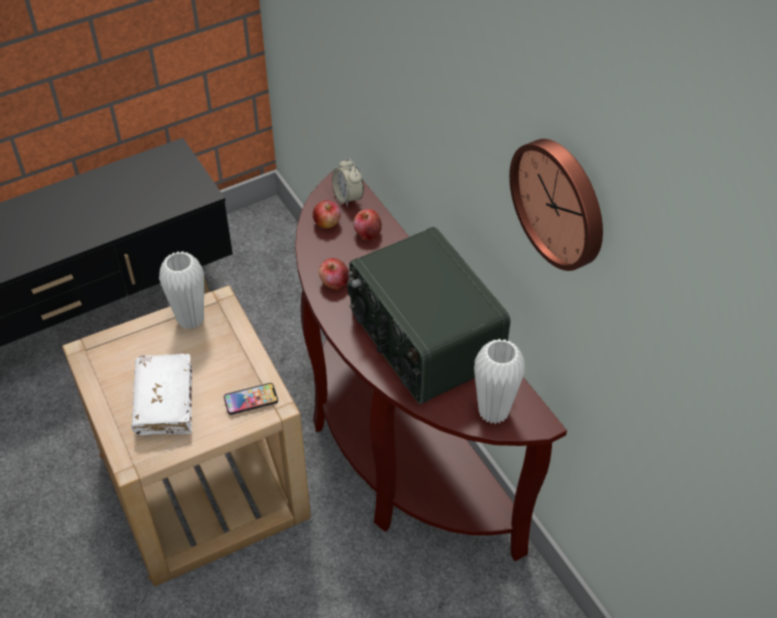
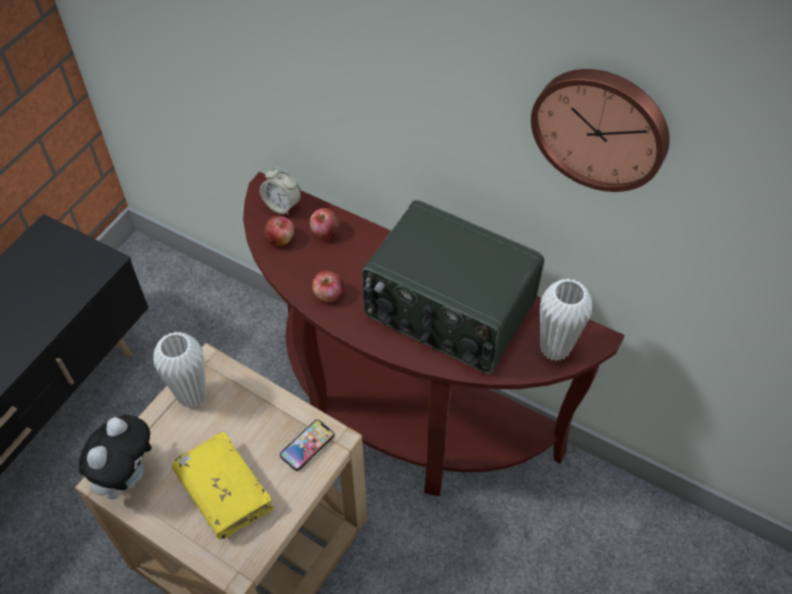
camera: 30 degrees left, 5 degrees up
(104, 355) = (127, 475): none -> plush toy
(164, 401) = (224, 491): white book -> yellow book

